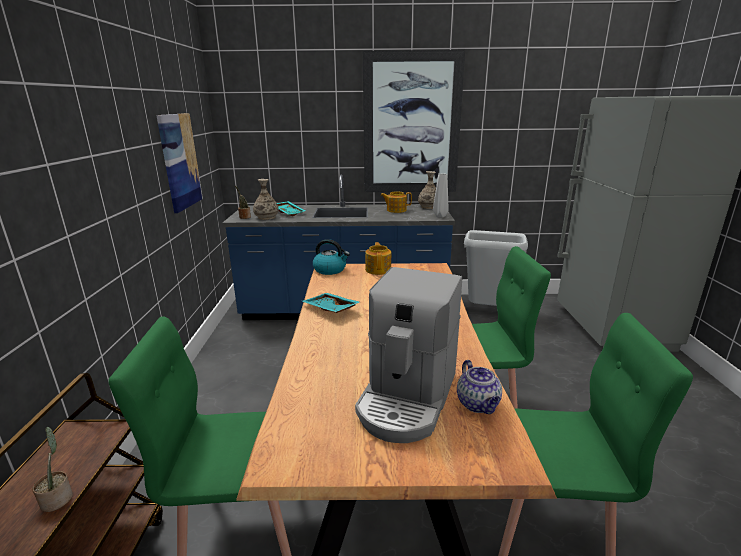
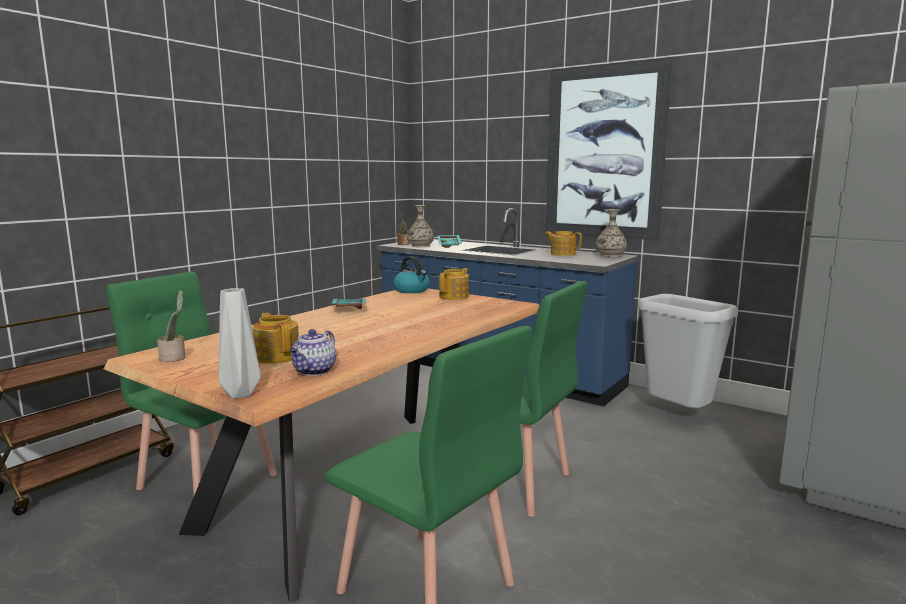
camera: 35 degrees right, 10 degrees down
(58, 498) = (72, 367): potted plant -> potted plant (174, 358)
(180, 161) = (342, 180): picture -> none
(407, 398) = (277, 356): coffee machine -> teapot
(440, 216) = (599, 262): grey vase -> grey vase (242, 394)

